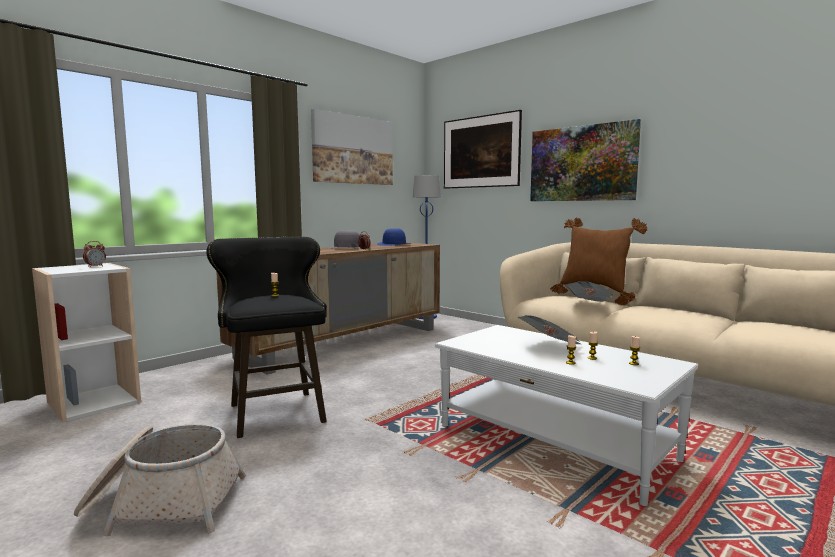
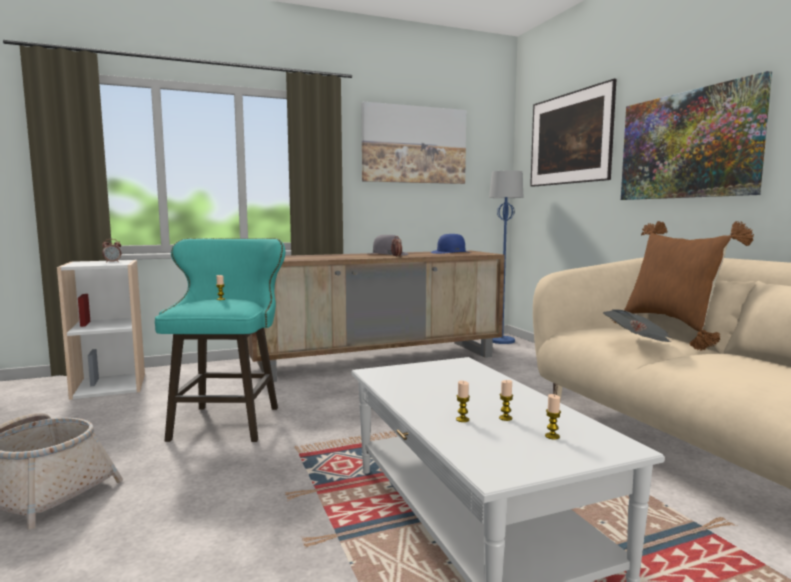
camera: 25 degrees right, 0 degrees up
(275, 411) = (228, 421): black stool -> turquoise stool
(551, 347) = (478, 395): newspaper -> none

